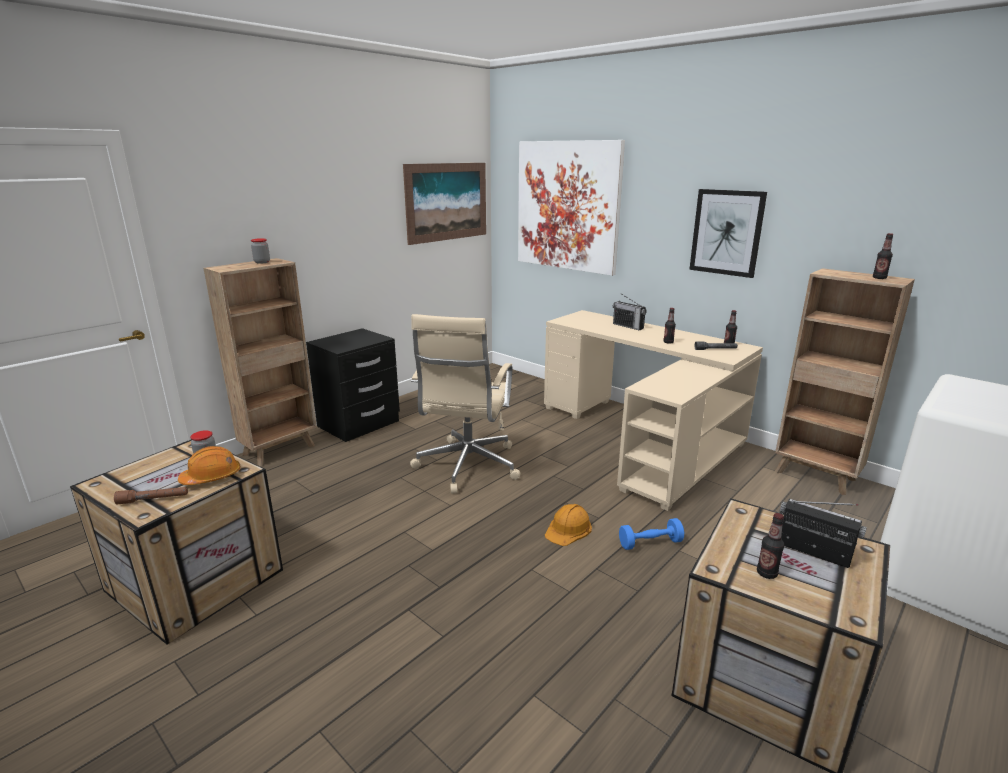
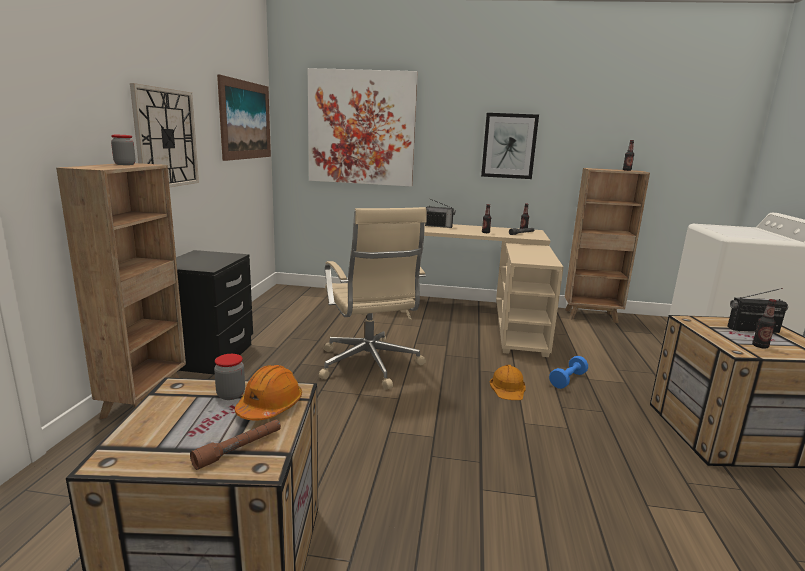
camera: 35 degrees left, 5 degrees down
(329, 232) = (166, 138): none -> wall clock

